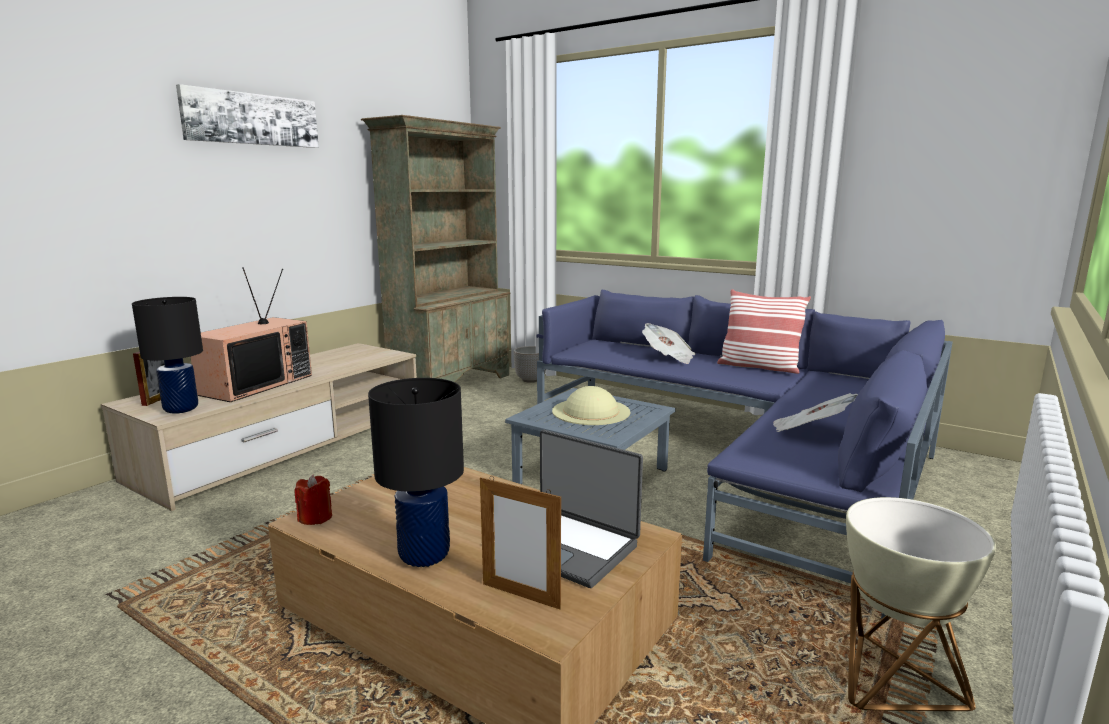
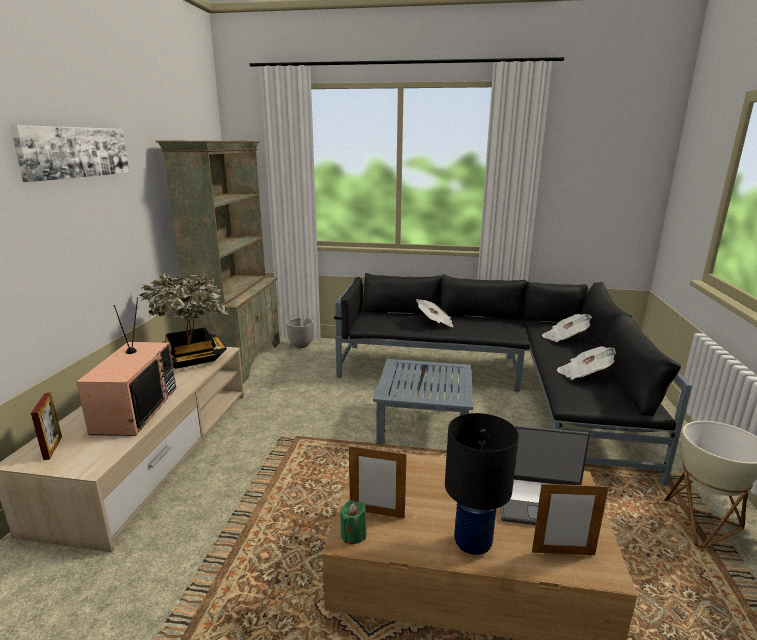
camera: 25 degrees left, 5 degrees up
(180, 411) = (97, 457): black table lamp -> none
(315, 518) = (353, 534): red candle -> green candle
(358, 356) = (192, 358): none -> potted plant
(363, 508) = (377, 513): none -> picture frame
(591, 411) = (422, 379): beige hat -> none
(721, 461) = (490, 392): blue sofa -> black sofa
(759, 367) = (497, 322): pillow -> none
(841, 393) = (564, 338): none -> newspaper

